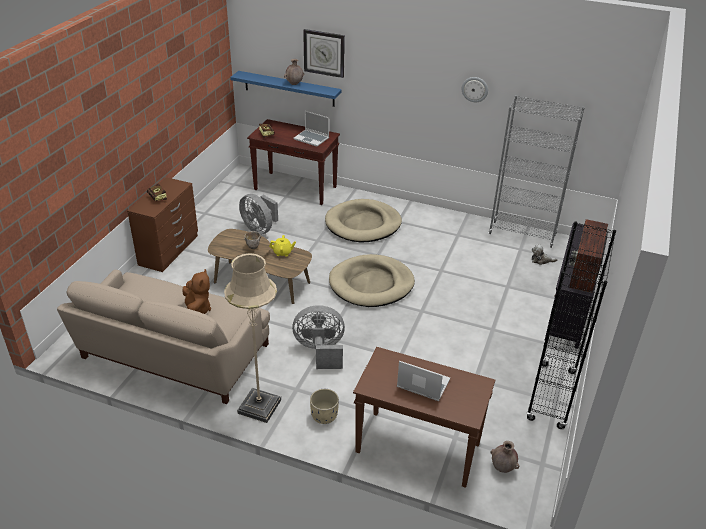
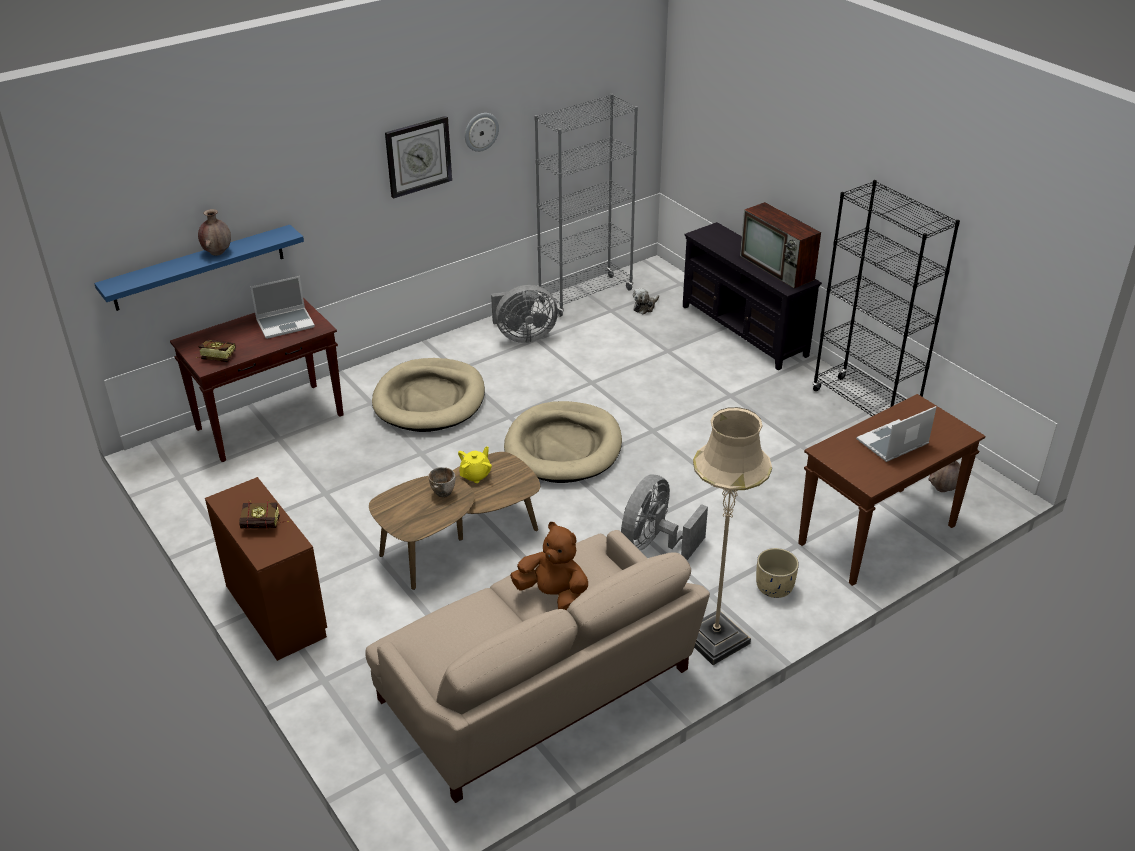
camera: 55 degrees left, 0 degrees up
(259, 229) = (331, 495): grey fan -> grey fan (523, 336)
(324, 53) = (250, 179): wall clock -> wall clock (418, 156)

